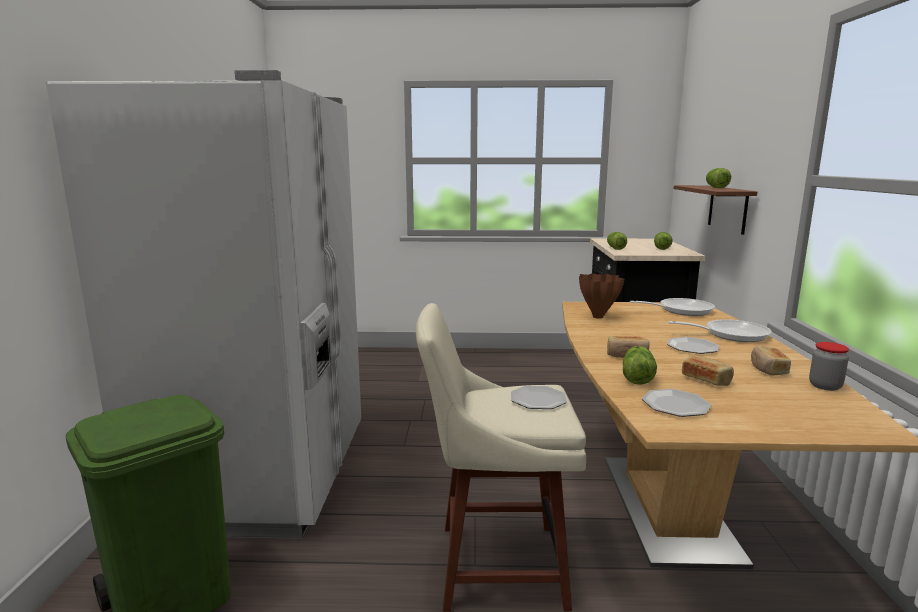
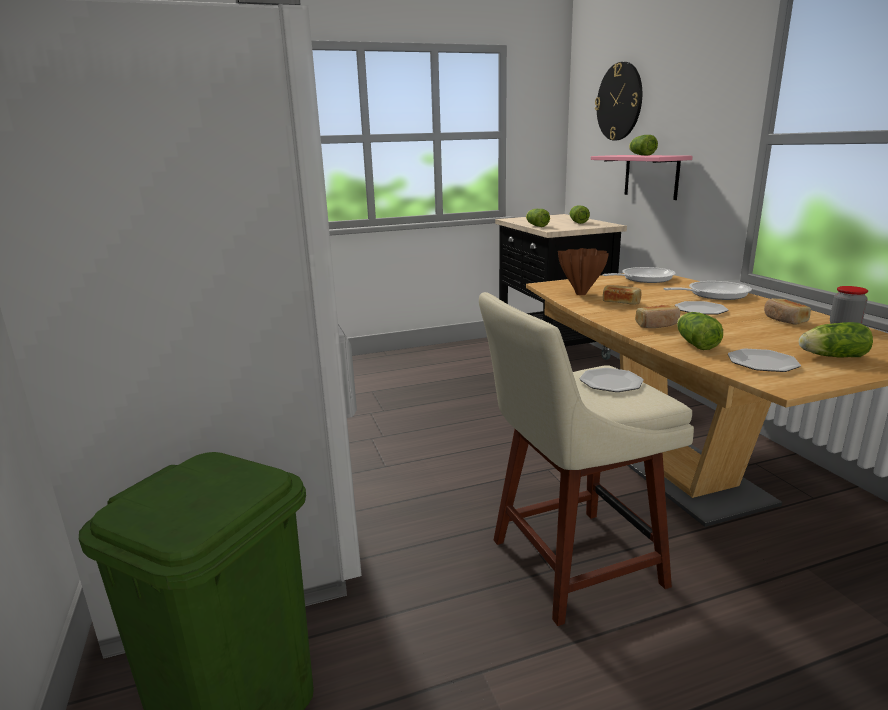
camera: 20 degrees left, 5 degrees up
(706, 379) = (752, 336): bread -> bread (621, 303)
(710, 134) = (619, 102): none -> wall clock
(727, 208) = (651, 176): brown shelf -> pink shelf
(758, 411) = (830, 356): none -> lettuce

